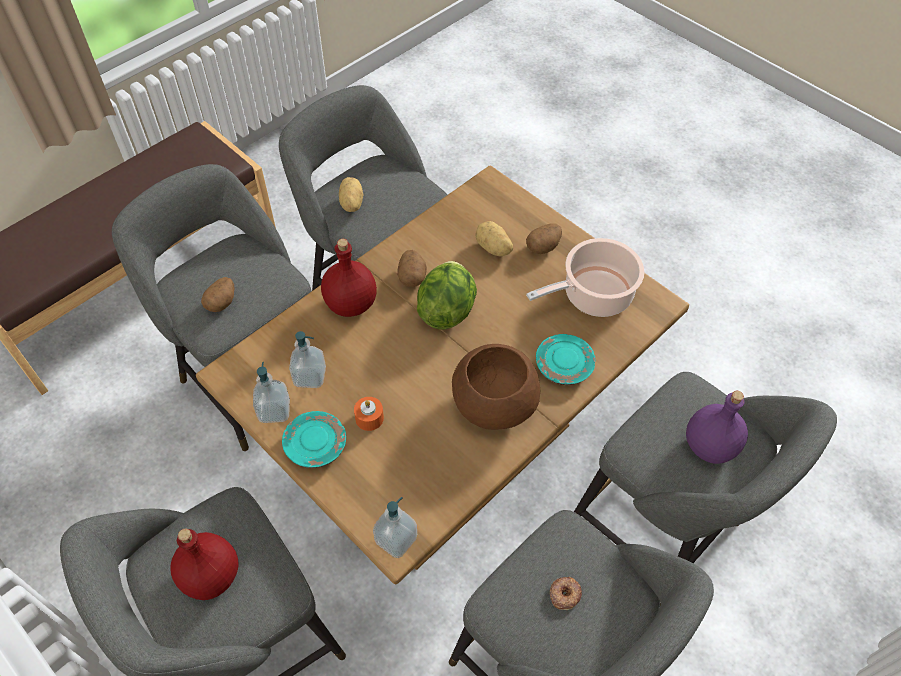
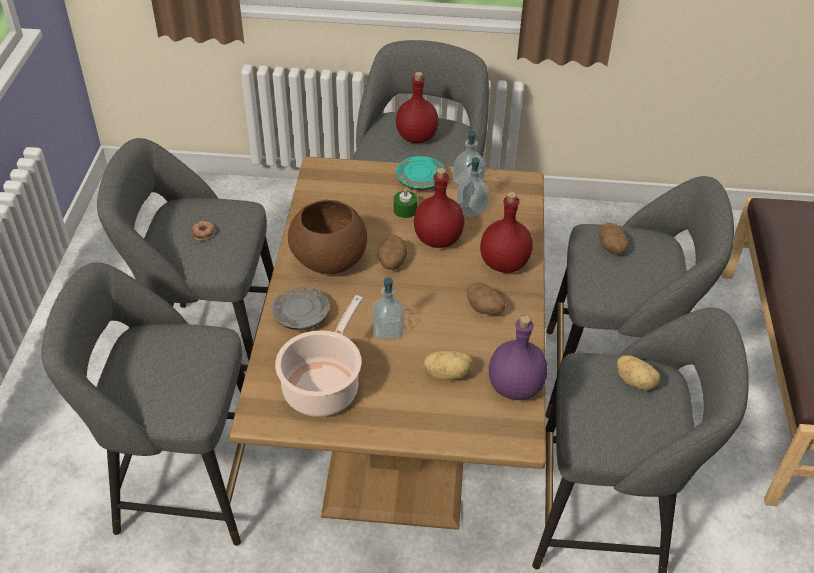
camera: 140 degrees right, 10 degrees down
(369, 418) = (405, 210): orange candle -> green candle
(376, 365) = (437, 239): none -> red bottle
(396, 539) = (321, 169): soap dispenser -> soap dispenser (388, 330)
(447, 309) = (431, 302): lettuce -> none
(543, 246) = (407, 404): potato -> potato (392, 263)
(564, 366) = (301, 316): turquoise plate -> grey plate
(710, 446) = (150, 372): purple bottle -> purple bottle (515, 388)

